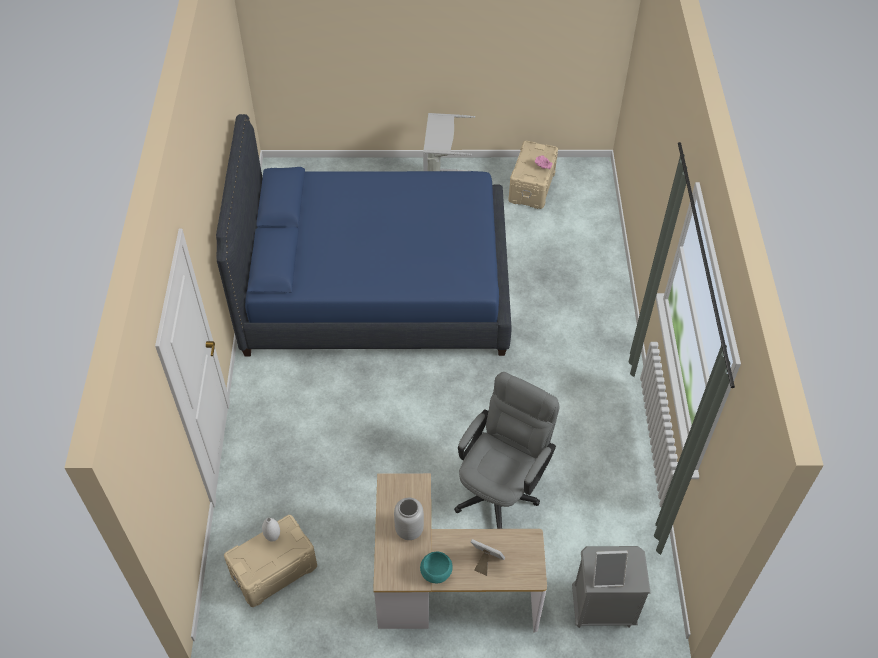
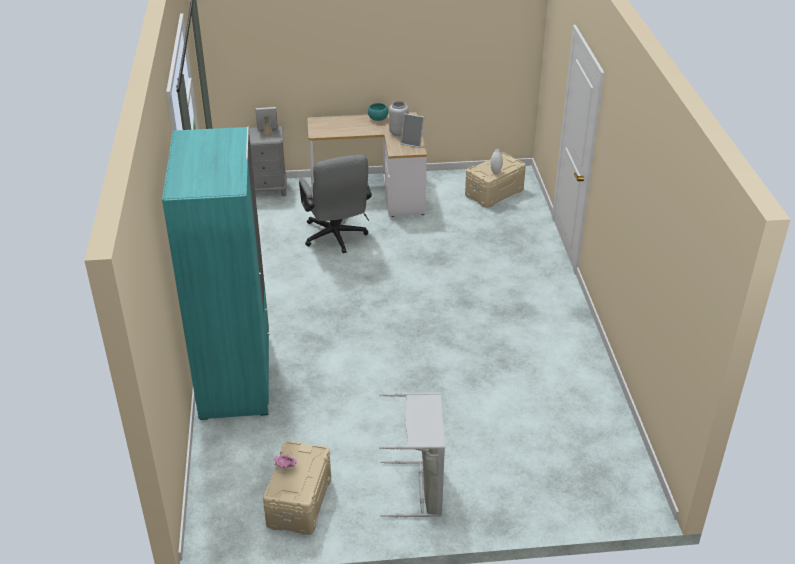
camera: 175 degrees right, 15 degrees down
(376, 285) = (473, 372): blue bed -> none
(485, 561) = (346, 124): picture frame -> picture frame (413, 142)
(501, 488) = (336, 238): grey office chair -> grey office chair turned 45 degrees counterclockwise
(596, 298) = (236, 375): none -> turquoise wardrobe

